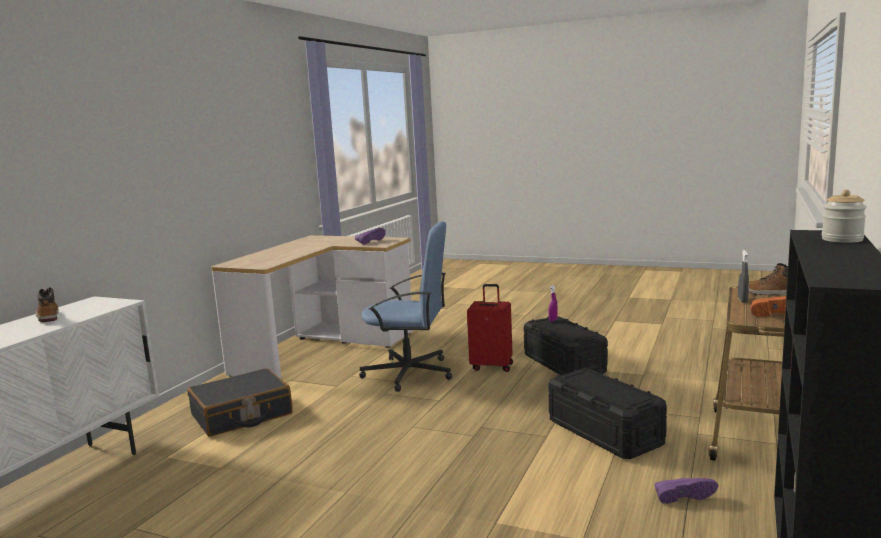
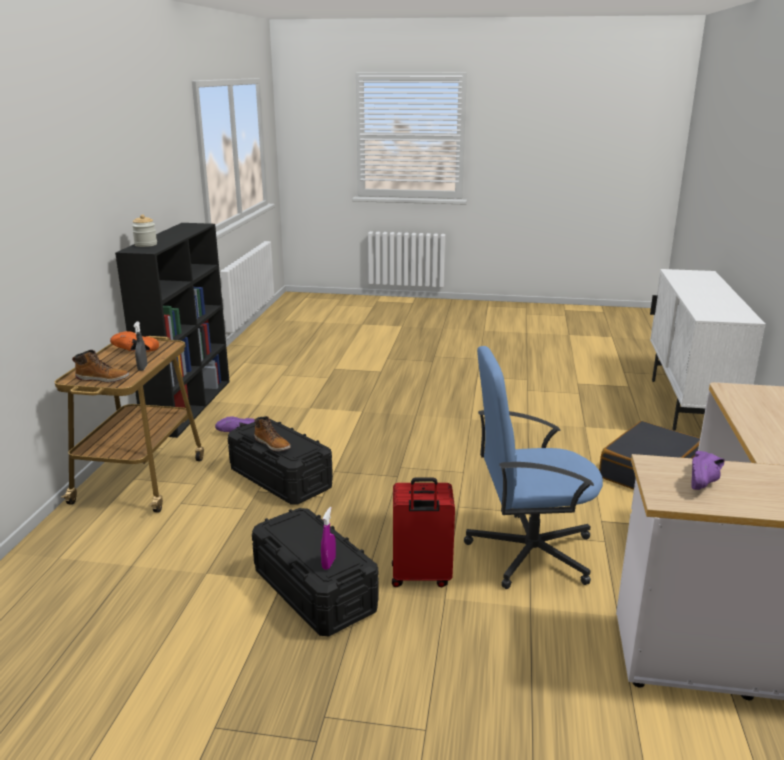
camera: 165 degrees right, 10 degrees up
(48, 316) = (725, 303): boot -> boot (273, 444)

